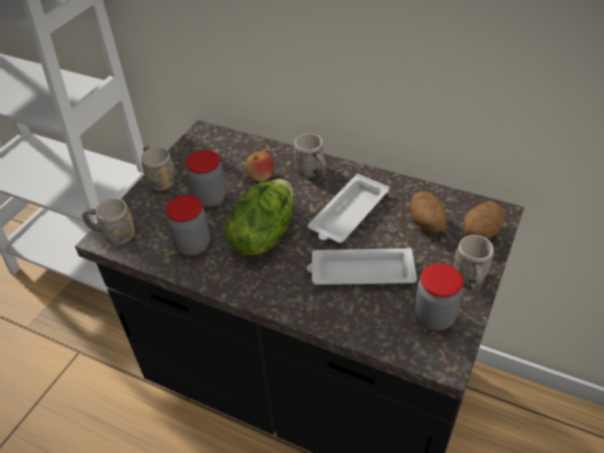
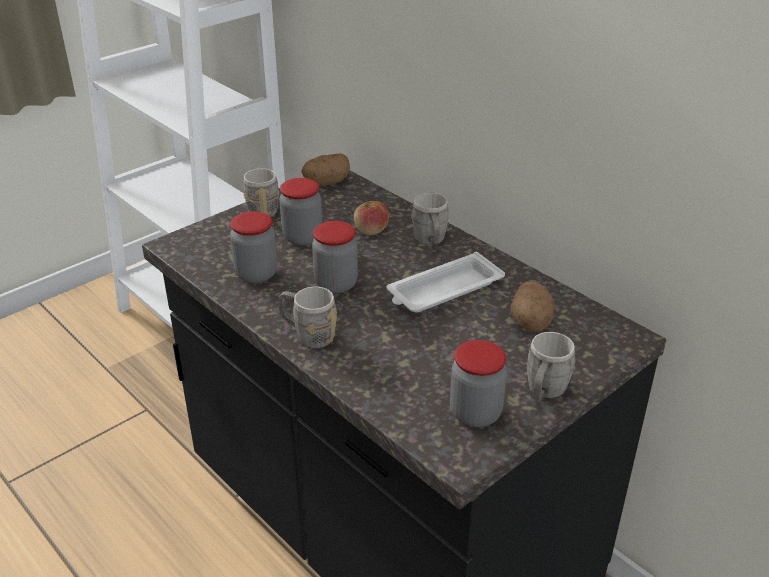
camera: 20 degrees right, 10 degrees down
(113, 235) = (184, 245): grey mug -> grey mug (308, 335)
(263, 234) = (336, 284): lettuce -> jar
(360, 272) = (419, 347): white tray -> none
(479, 233) = (589, 349): potato -> potato (326, 183)

